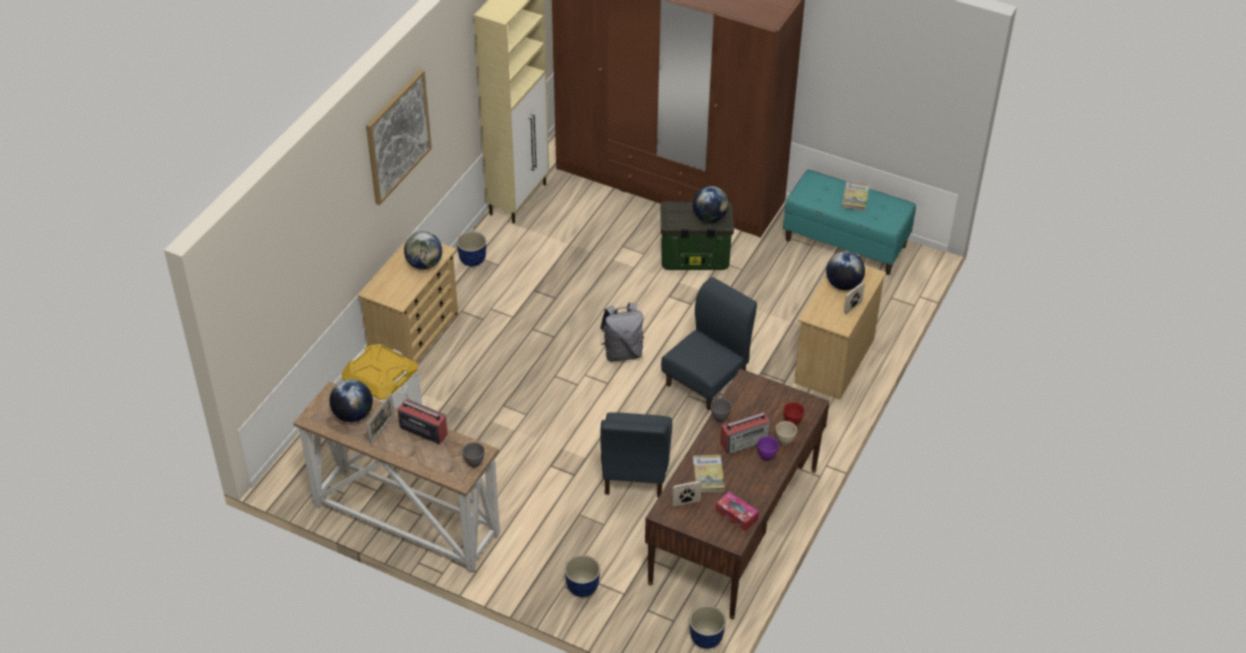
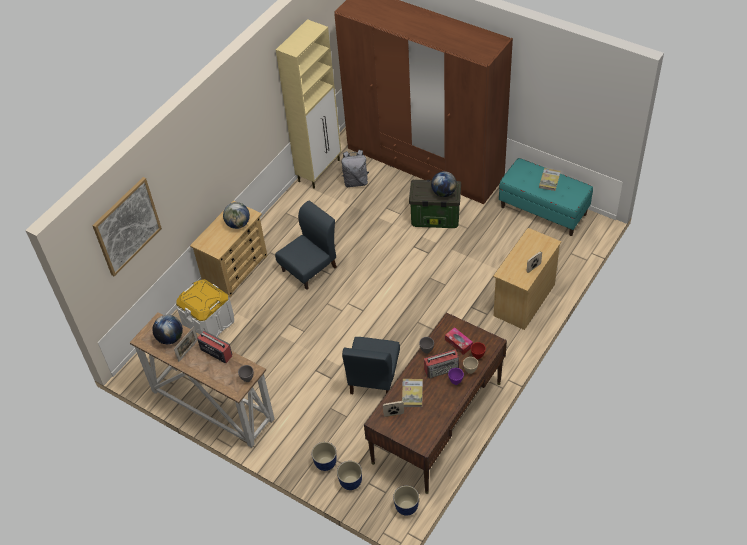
camera: 10 degrees right, 5 degrees up
(397, 136) = (216, 137): picture -> picture (127, 226)
(473, 260) = (282, 215): planter -> planter (351, 482)
(622, 352) = (376, 288): grey backpack -> grey backpack (356, 181)
(707, 381) = (432, 311): blue chair -> blue chair (310, 269)
(736, 515) = (428, 426): tissue box -> tissue box (458, 343)
(843, 284) = (529, 250): globe -> none

